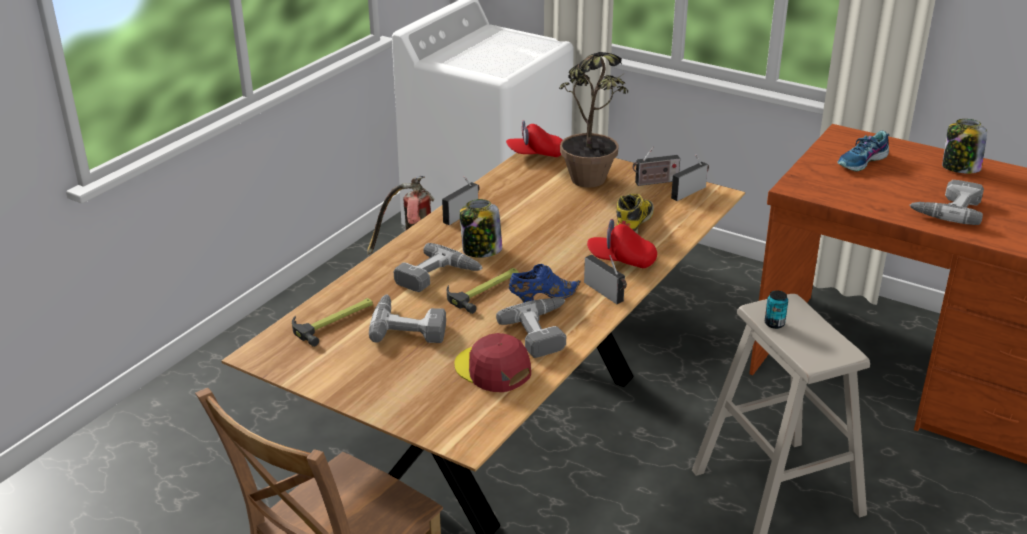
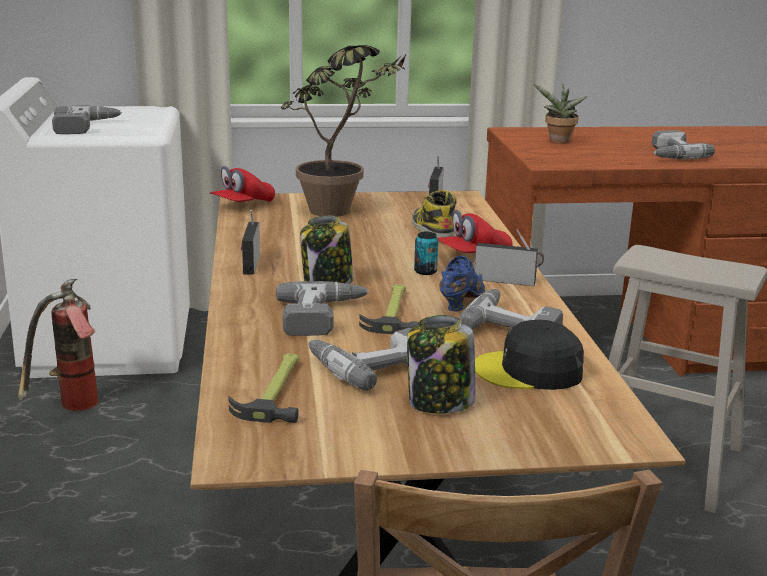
camera: 40 degrees left, 10 degrees down
(471, 56) = (86, 127): none -> power drill
(492, 369) = (529, 371): red cap -> black cap
(654, 182) = (393, 200): radio -> none
(774, 324) = (663, 266): can -> can (425, 271)
(862, 162) = (558, 142): shoe -> potted plant
(960, 168) = (626, 133): jar -> jar (440, 403)

